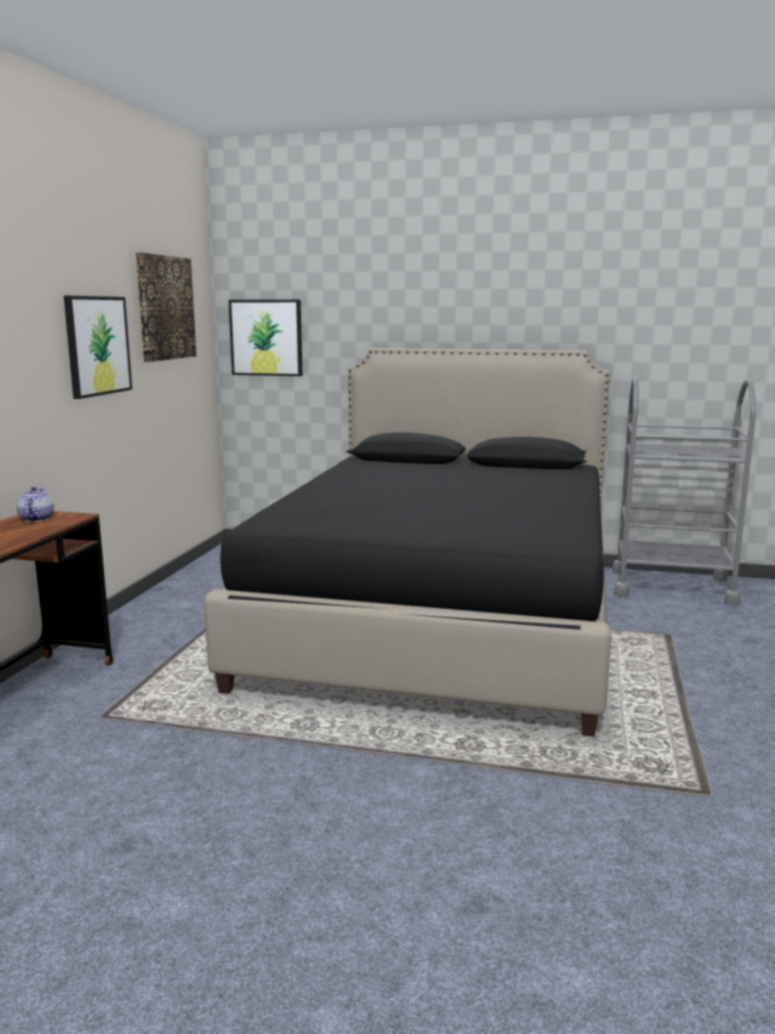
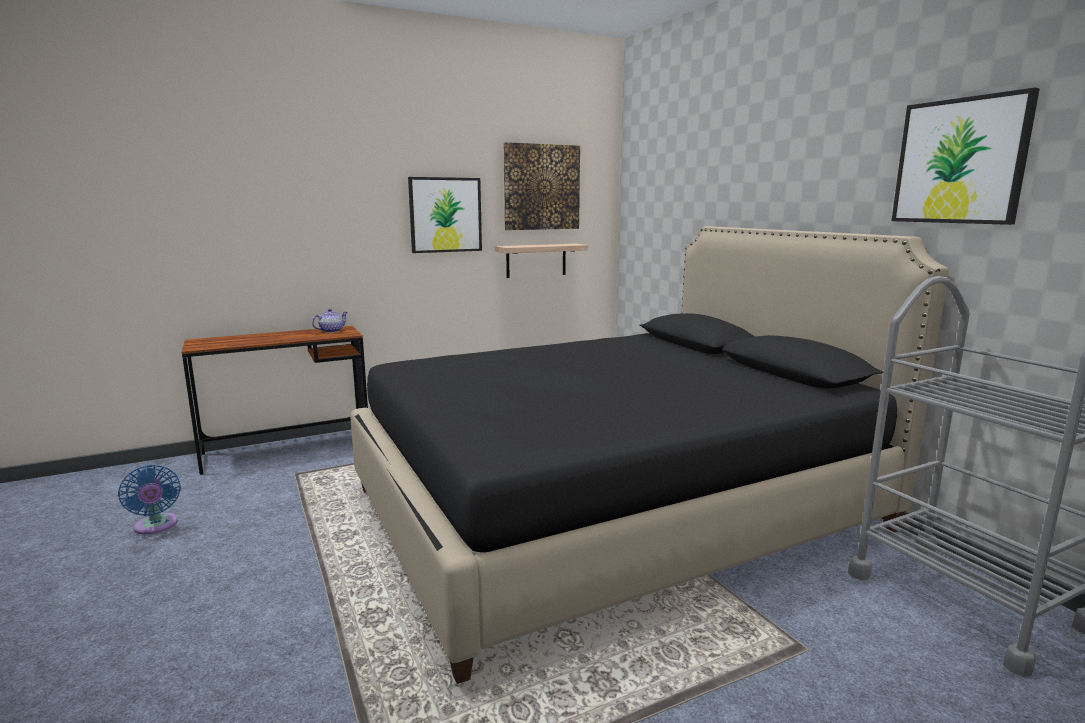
camera: 50 degrees right, 0 degrees up
(76, 827) = (156, 526): none -> blue fan
(167, 397) = (536, 260): none -> shelf
(266, 337) = (646, 214): picture -> picture (960, 161)

